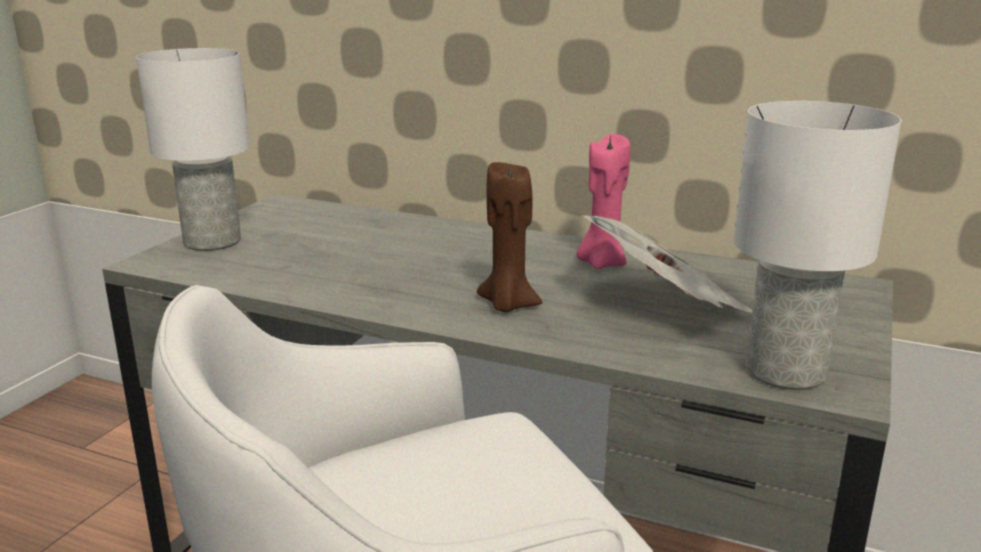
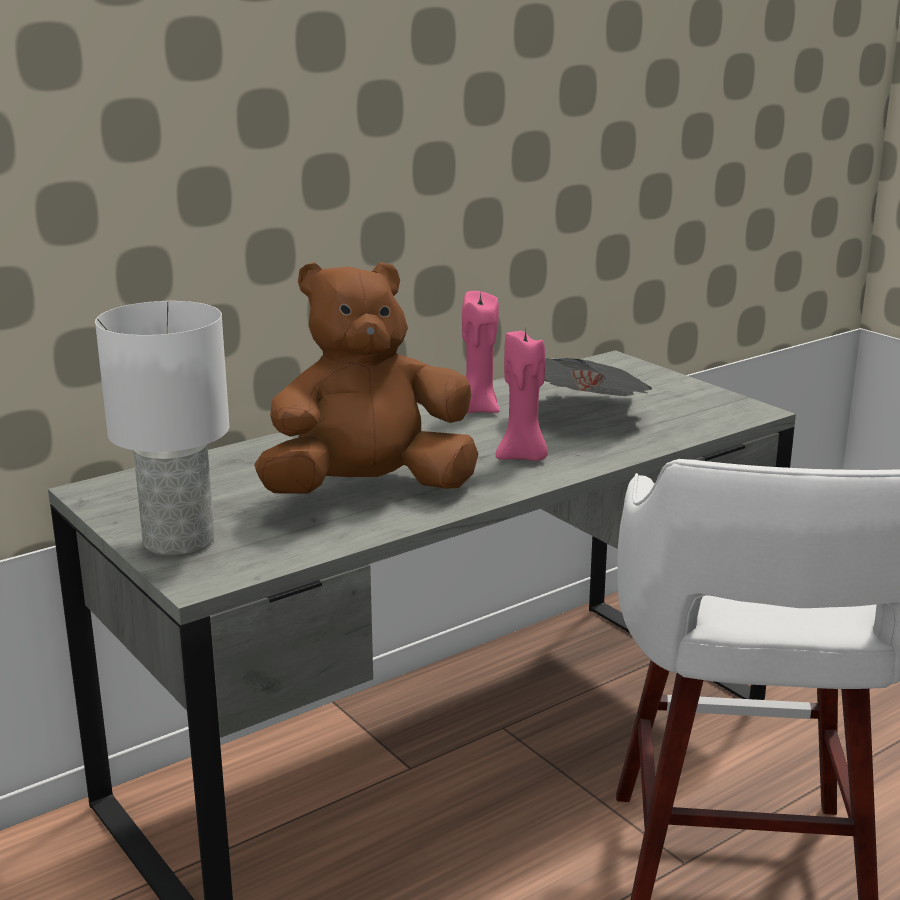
camera: 60 degrees left, 0 degrees up
(360, 269) = (368, 490): none -> brown plush toy
(507, 305) = (523, 457): brown candle -> pink candle
(786, 372) = (717, 415): white table lamp -> none

